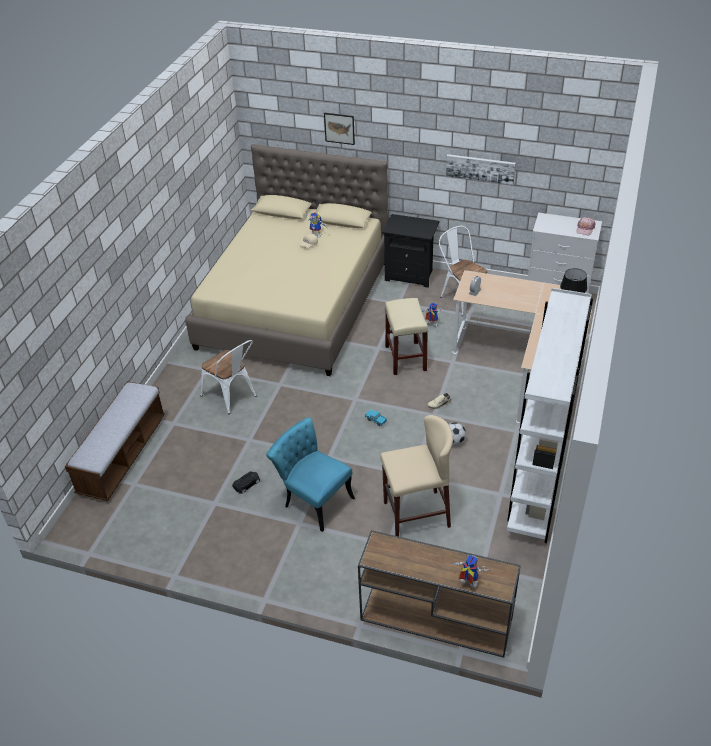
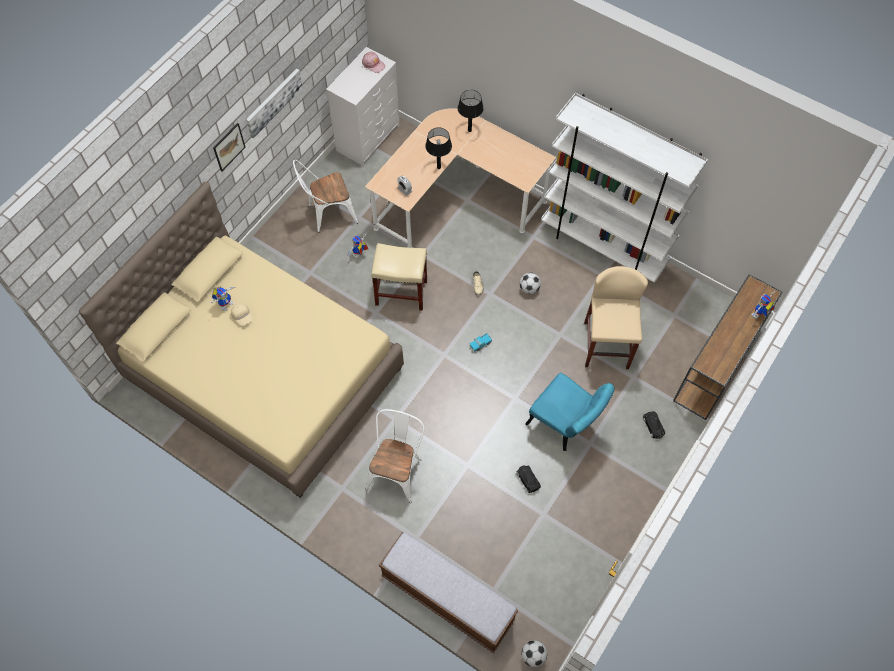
camera: 75 degrees left, 20 degrees up
(77, 524) = (533, 655): none -> football
(232, 397) = (397, 470): white chair -> white chair turned 45 degrees counterclockwise
(313, 499) = (565, 424): turquoise chair -> turquoise chair turned 105 degrees counterclockwise
(336, 573) = (653, 426): none -> black toy car
(339, 128) = (150, 201): picture -> picture (229, 147)
(410, 275) = (267, 247): black nightstand -> none
(512, 305) = (438, 167): none -> black table lamp

